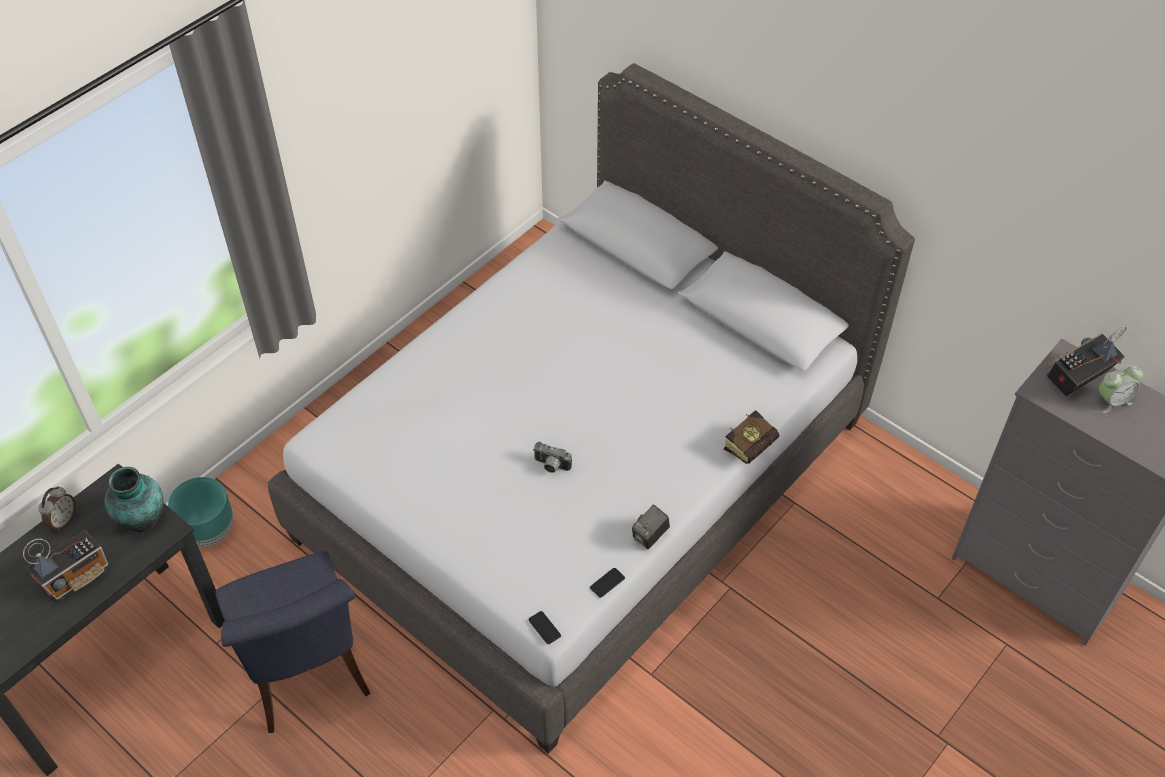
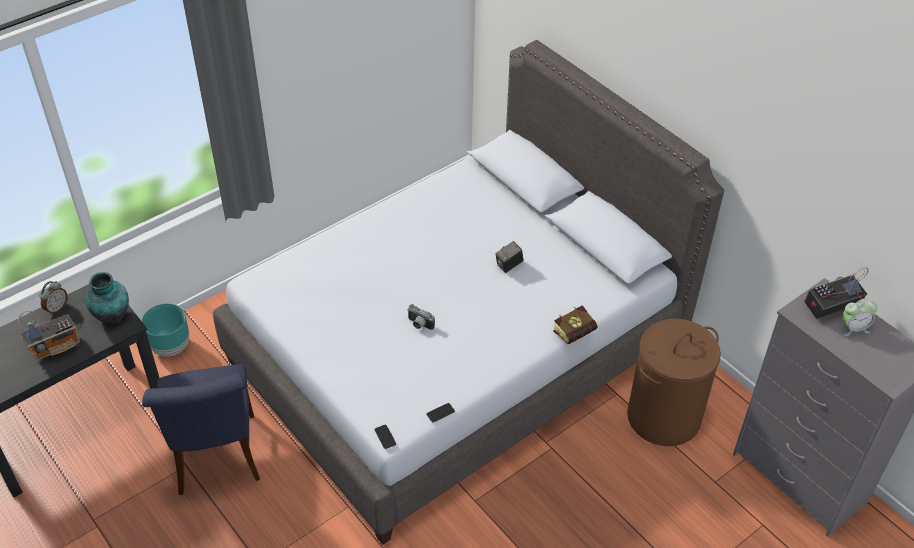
camera: 10 degrees right, 5 degrees down
(650, 536) = (481, 385): camera -> camera (509, 265)
(858, 524) = (663, 417): none -> brown laundry basket

